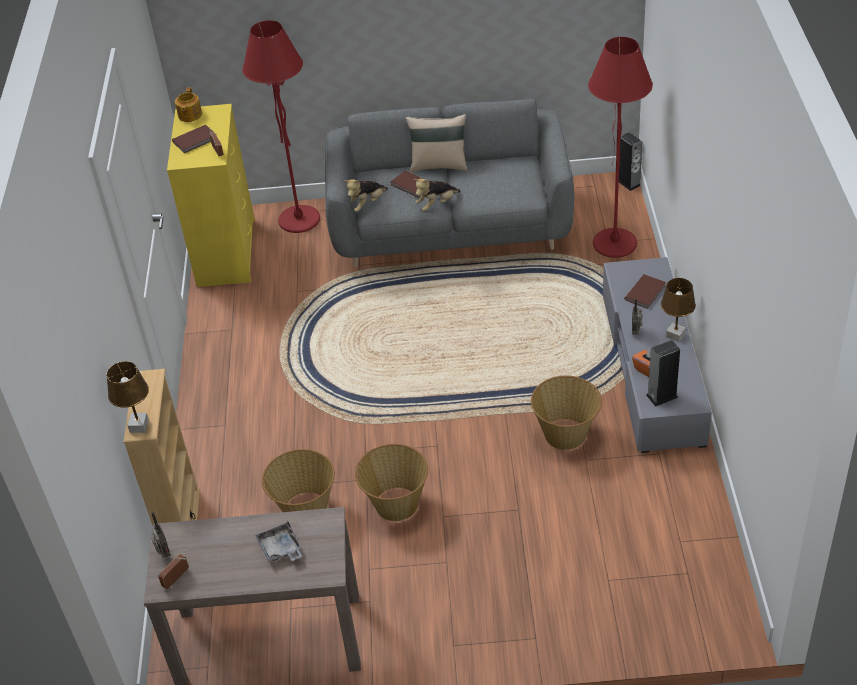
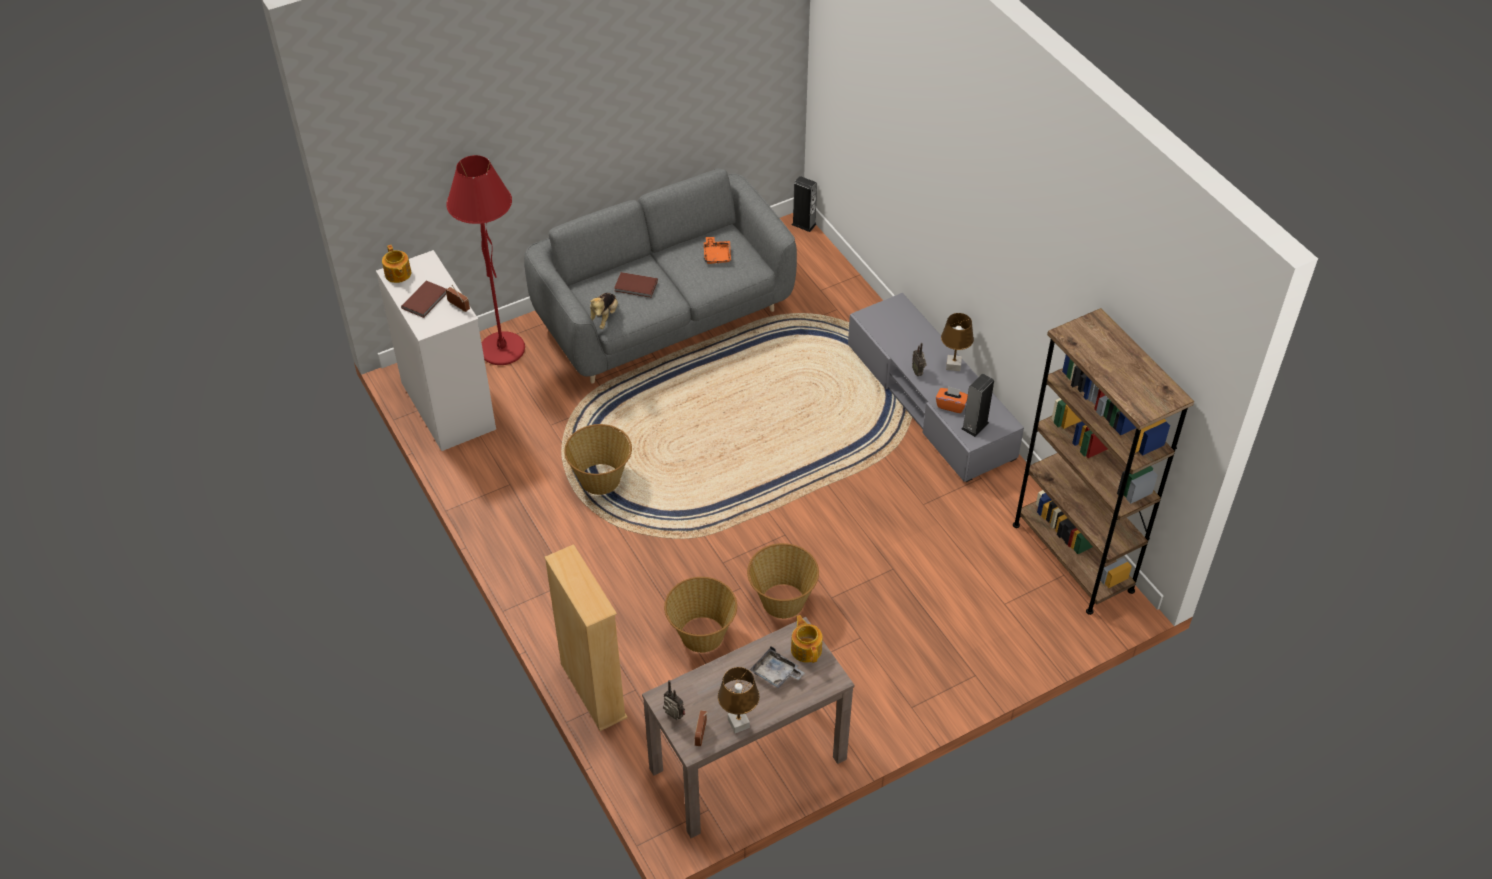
camera: 30 degrees left, 5 degrees up
(139, 426) = (591, 607): brown table lamp -> brown table lamp (738, 723)
(226, 252) = (447, 405): yellow dresser -> white dresser
(324, 536) = (806, 649): none -> teapot
(436, 204) = (672, 299): plush toy -> none
(439, 165) = (647, 257): beige pillow -> none
(500, 177) = (717, 255): none -> orange tray
(566, 434) = (892, 486): basket -> basket (601, 479)
(614, 244) = (827, 290): red floor lamp -> none
(646, 292) = (904, 332): brown book -> none
(707, 559) = (1072, 557): none -> brown bookcase

